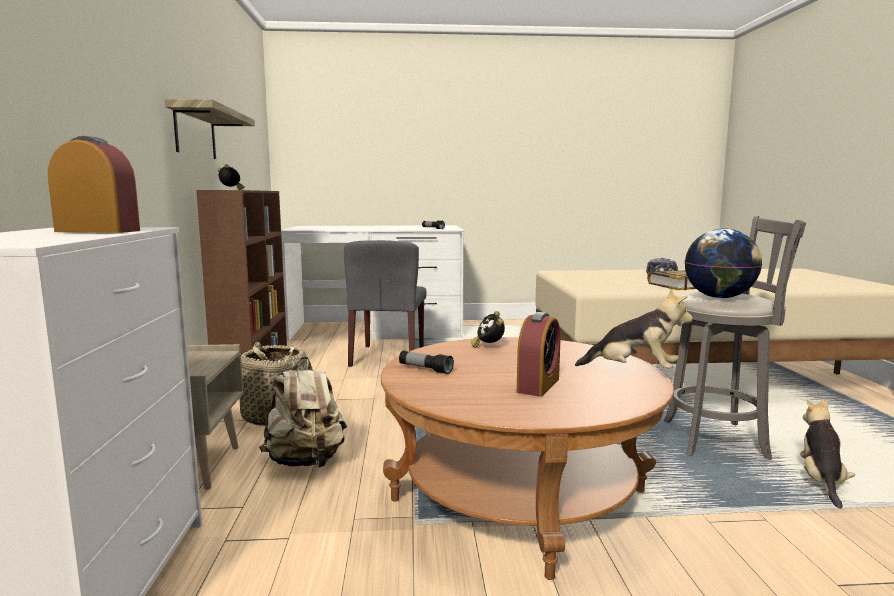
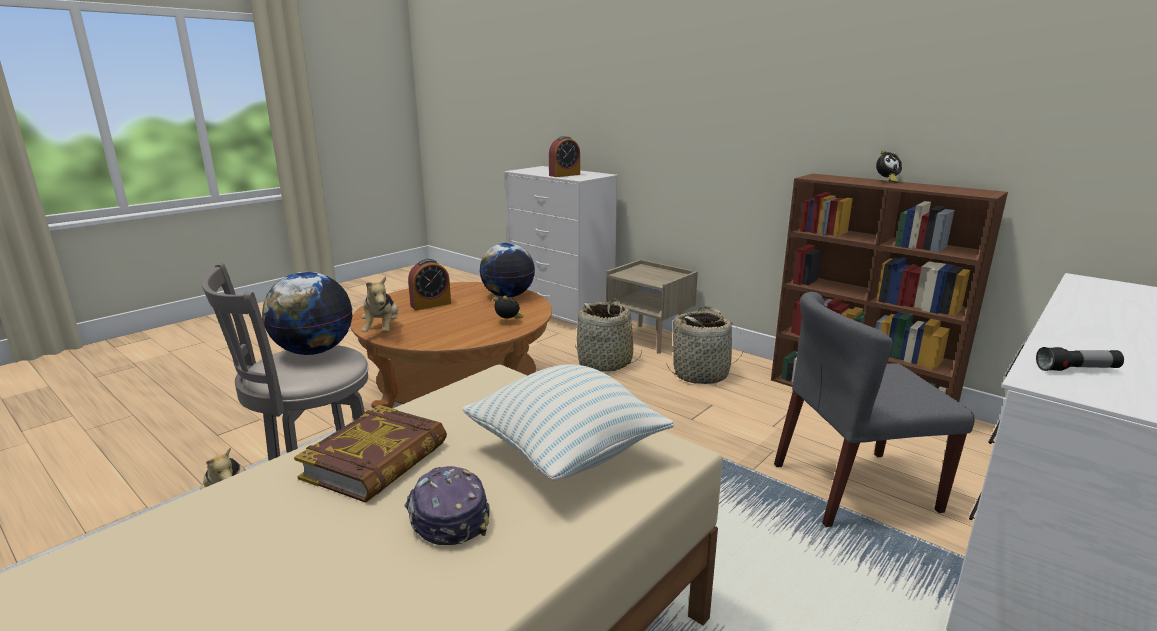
camera: 135 degrees right, 10 degrees up
(195, 133) = (849, 114): shelf -> none
(306, 462) = (605, 363): beige backpack -> basket
(388, 356) = (853, 487): grey chair -> grey chair turned 60 degrees counterclockwise
(425, 369) = (508, 296): flashlight -> globe
(538, 385) = (431, 304): alarm clock -> alarm clock turned 105 degrees counterclockwise
(597, 276) = (566, 454): none -> pillow
(633, 371) = (382, 330): plush toy -> plush toy turned 75 degrees counterclockwise

